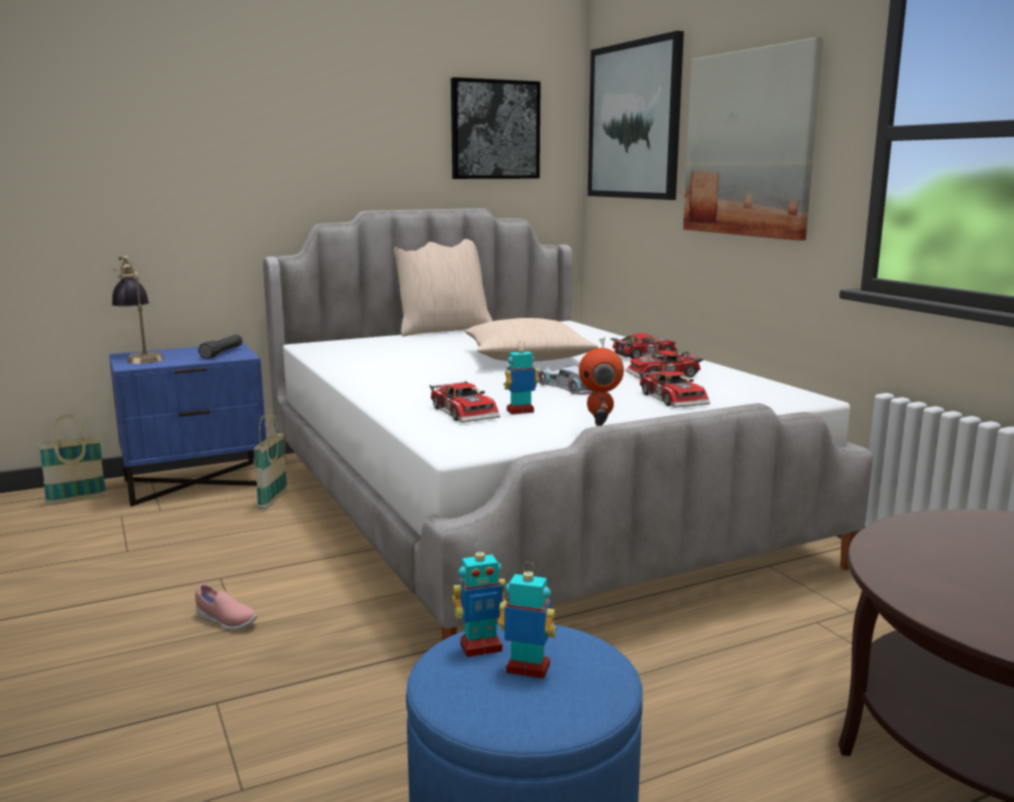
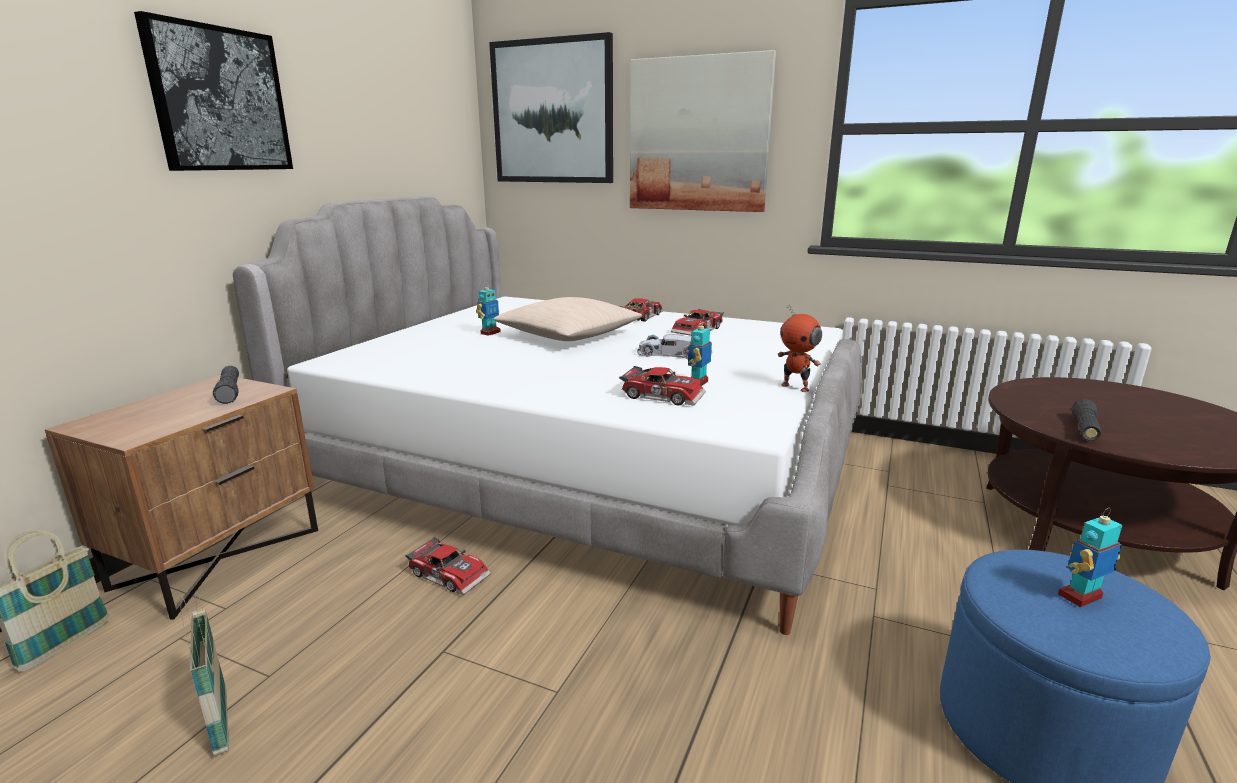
camera: 40 degrees left, 5 degrees up
(140, 357) = (117, 422): table lamp -> none
(196, 482) = (218, 557): blue nightstand -> brown nightstand
(225, 621) = (533, 694): pink shoe -> none
(273, 500) = (353, 543): basket -> basket (221, 722)
(443, 330) = (421, 322): beige pillow -> none
(481, 647) = (1024, 596): toy robot -> toy robot (490, 333)
(495, 130) = (420, 115): picture -> picture (219, 100)
(675, 398) = (756, 347): toy car -> toy car (450, 573)
(920, 571) = (1084, 429): none -> black flashlight

